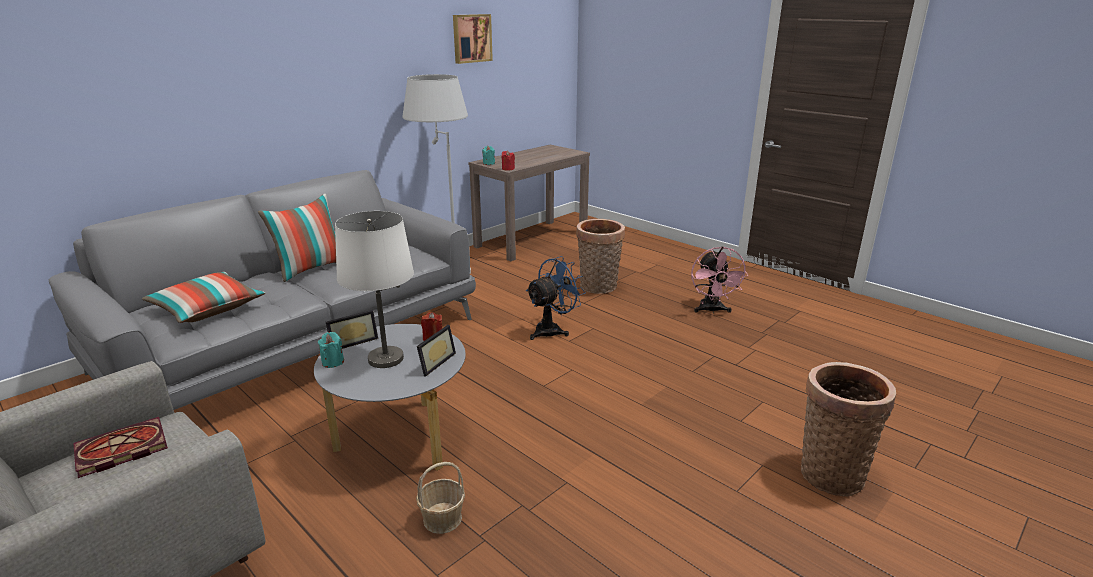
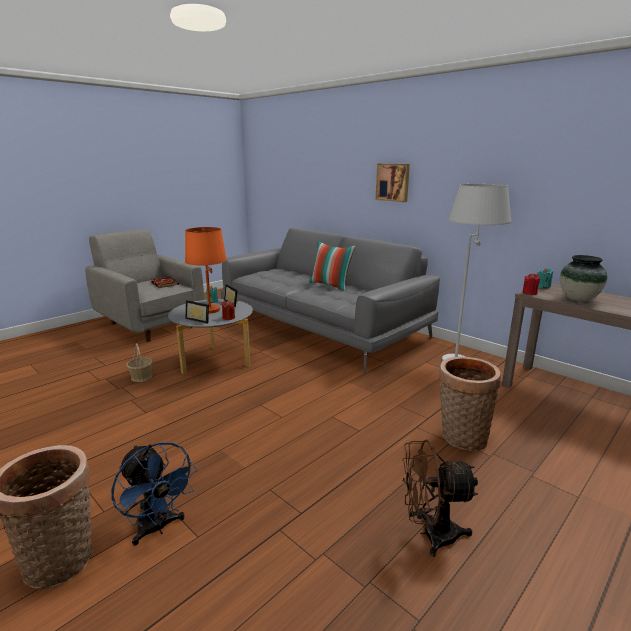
camera: 90 degrees right, 5 degrees down
(208, 309) = (277, 276): pillow -> none
(386, 359) = (209, 310): white table lamp -> orange table lamp
(471, 38) = (581, 154): picture -> picture (393, 182)
(528, 160) = (578, 299): none -> vase
(552, 330) = (352, 408): blue fan -> blue fan (157, 528)
(712, 310) = (430, 534): pink fan -> brown fan

